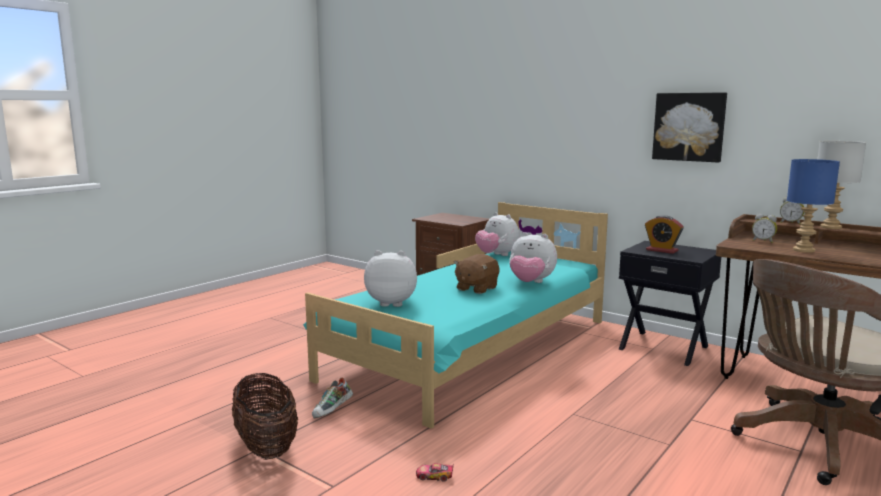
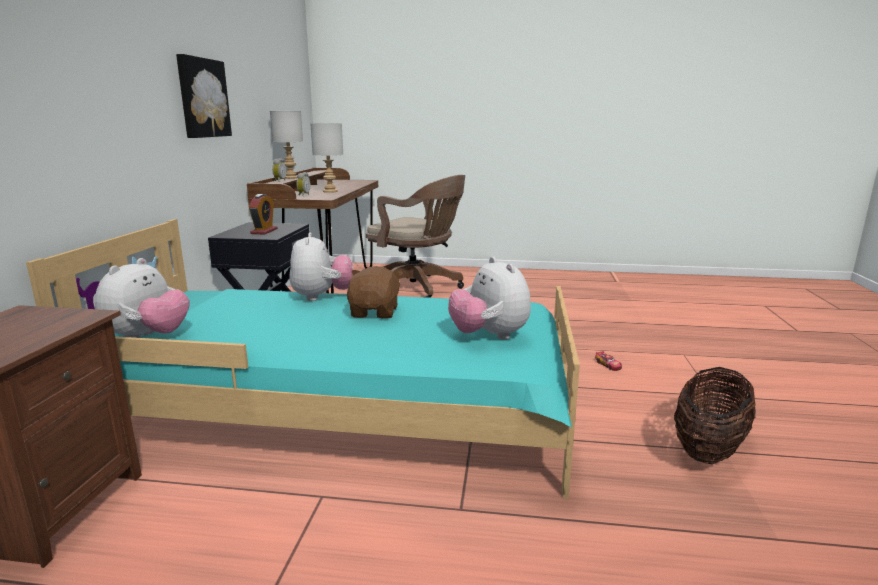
camera: 120 degrees left, 5 degrees up
(333, 411) = (602, 442): shoe -> none
(476, 288) = (375, 312): brown plush toy -> brown plush toy turned 90 degrees counterclockwise
(804, 250) = (329, 191): blue table lamp -> grey table lamp

